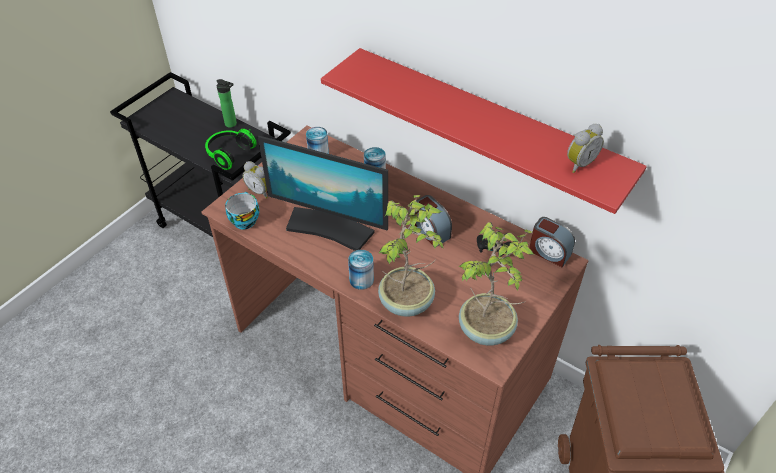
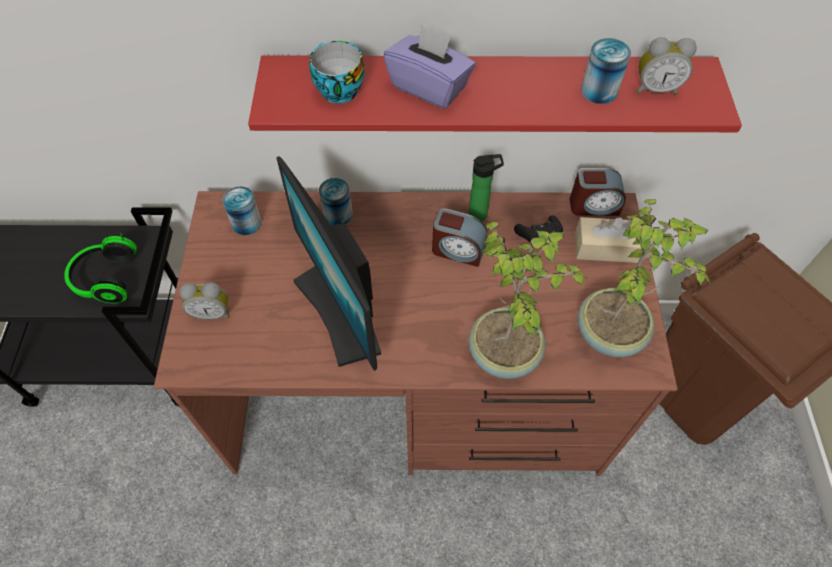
camera: 35 degrees left, 10 degrees up
(232, 124) = (77, 236): bottle -> bottle (480, 214)
(244, 220) = (224, 364): cup -> cup (337, 89)
(329, 227) = (340, 311): monitor -> monitor turned 75 degrees clockwise
(361, 280) = (433, 356): can -> can (599, 91)
(436, 102) = (429, 86): none -> purple tissue box
(533, 281) = (606, 247): none -> beige tissue box
(579, 163) = (655, 89): alarm clock -> alarm clock turned 75 degrees clockwise

